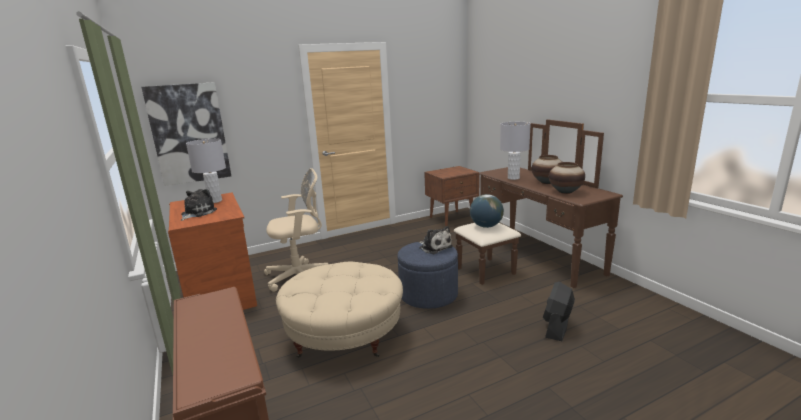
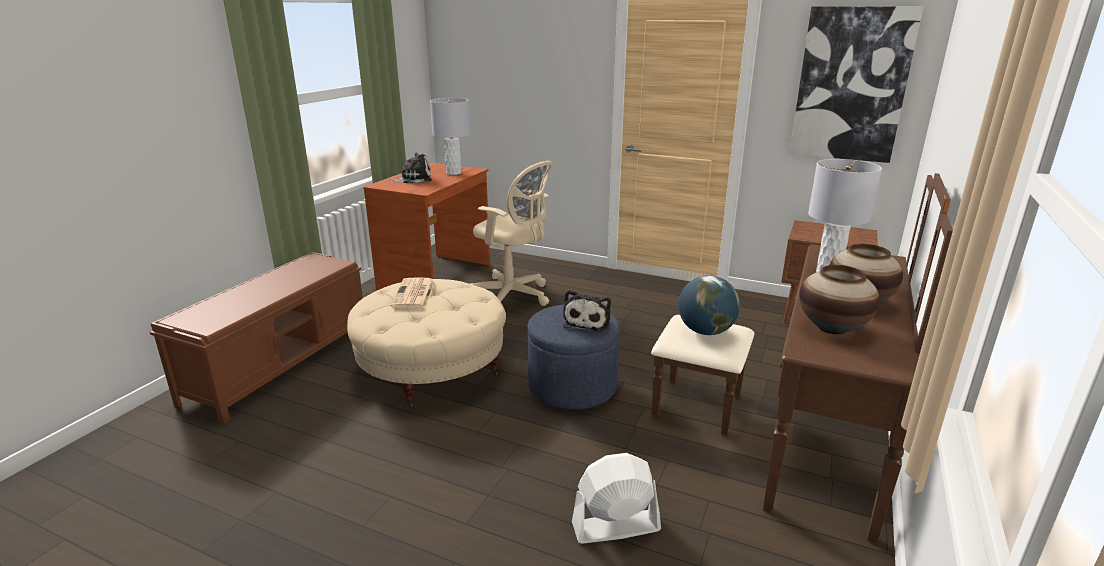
camera: 50 degrees right, 5 degrees up
(189, 134) = (478, 90): picture -> picture (851, 85)
(319, 282) = (414, 294): none -> newspaper
(557, 327) = (615, 526): black fan -> white fan

